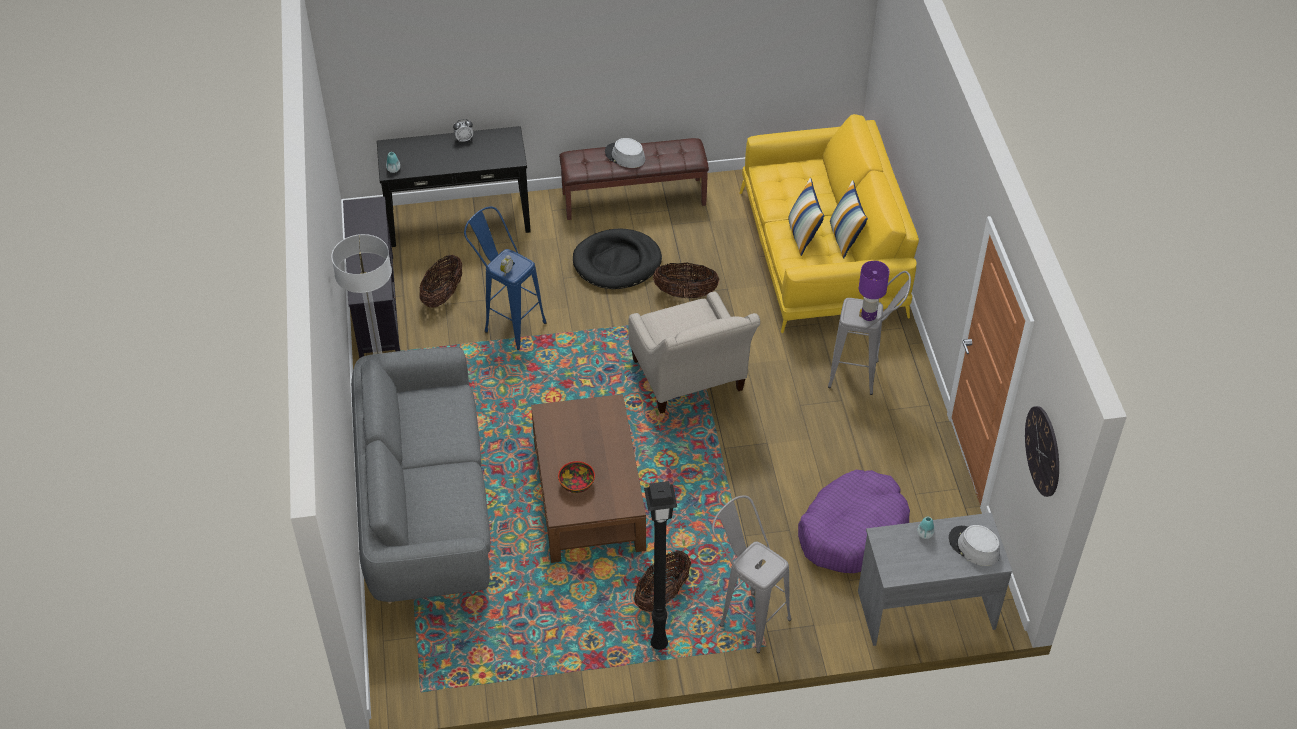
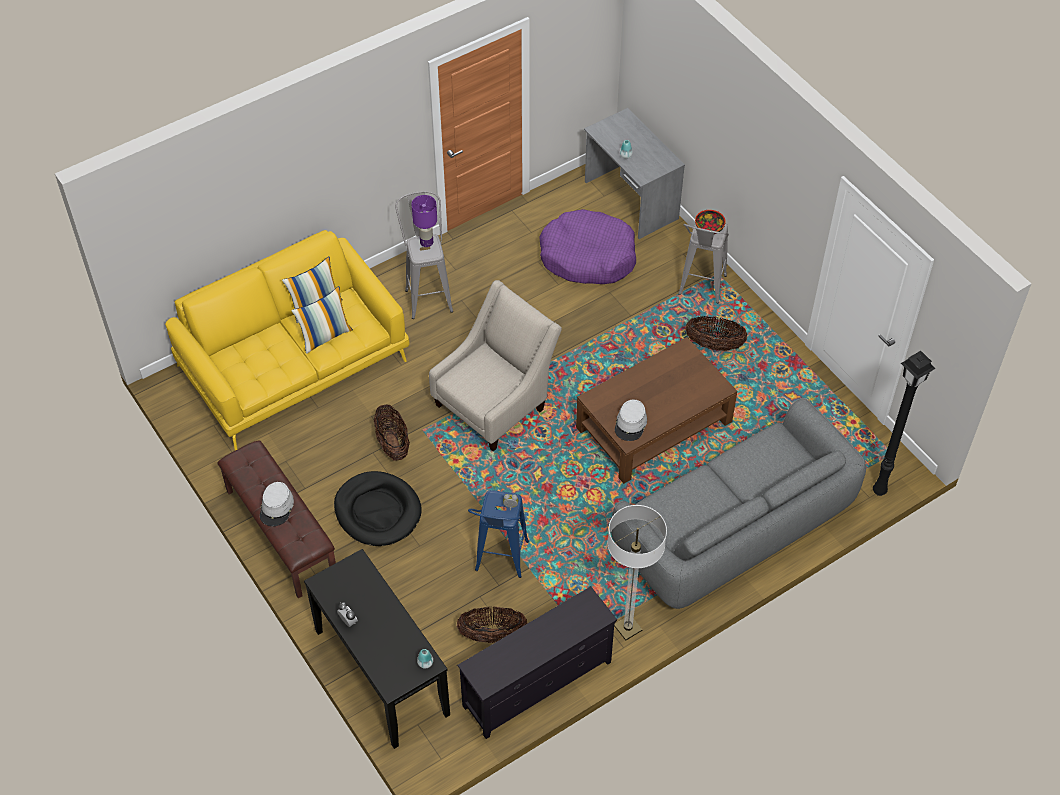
camera: 115 degrees left, 5 degrees up
(577, 484) = (686, 389): bowl -> bowl (709, 228)
(658, 643) = (756, 332): black floor lamp -> black floor lamp (879, 492)
(974, 546) = (620, 129): grey hat -> grey hat (631, 424)
(1043, 451) = (584, 47): wall clock -> none

